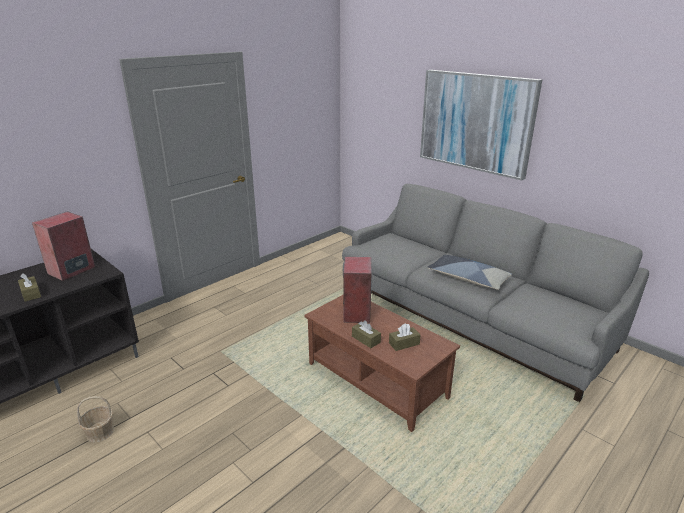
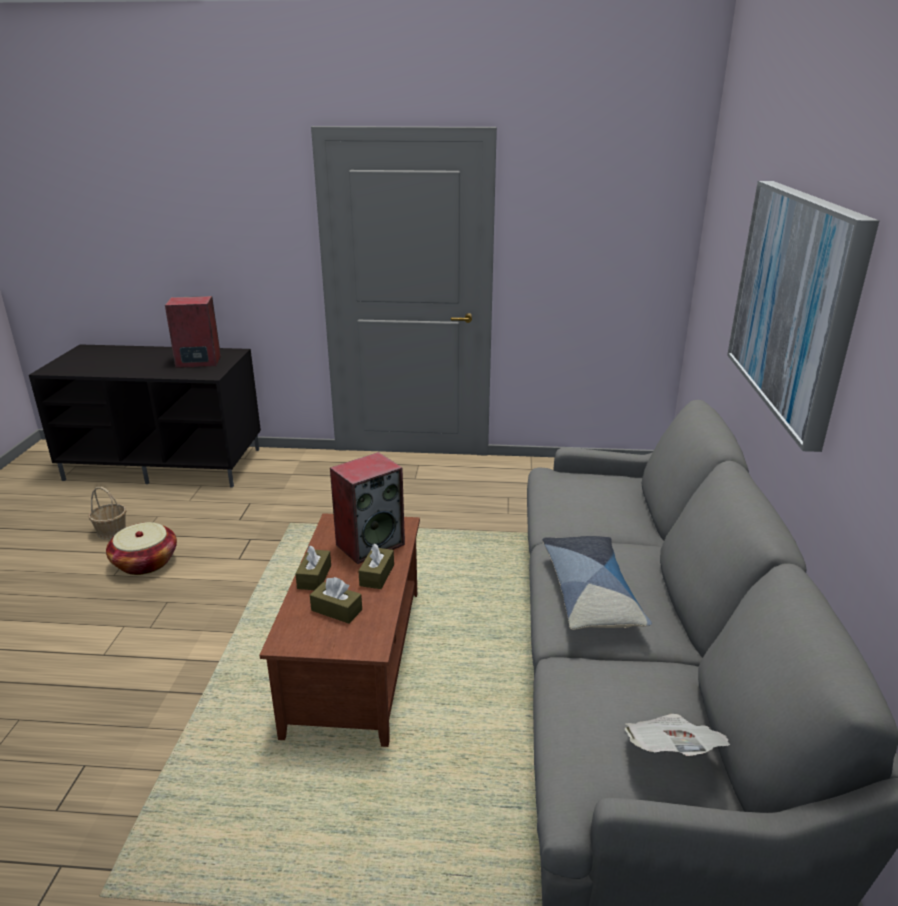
camera: 50 degrees right, 0 degrees up
(31, 293) = (140, 369): brown tissue box -> brown tissue box (377, 575)
(170, 428) = (145, 562): none -> basket
(574, 307) = (671, 753): none -> newspaper

